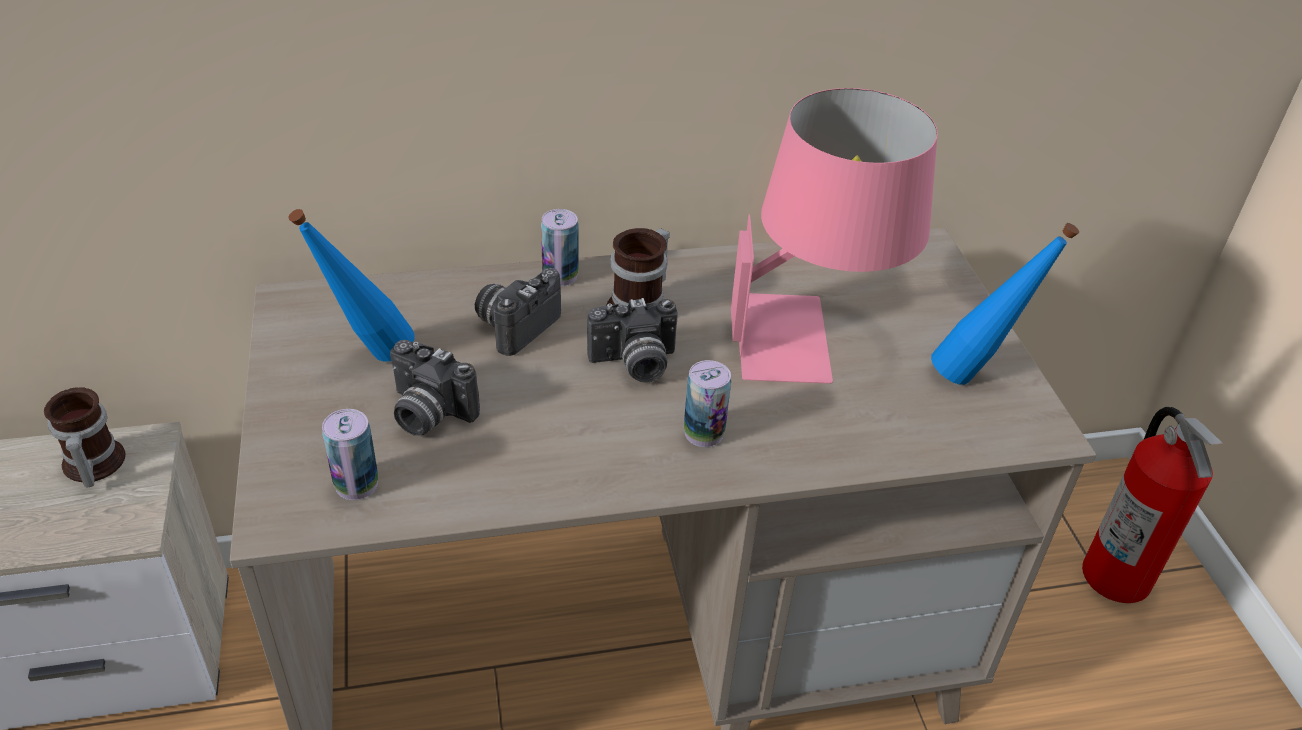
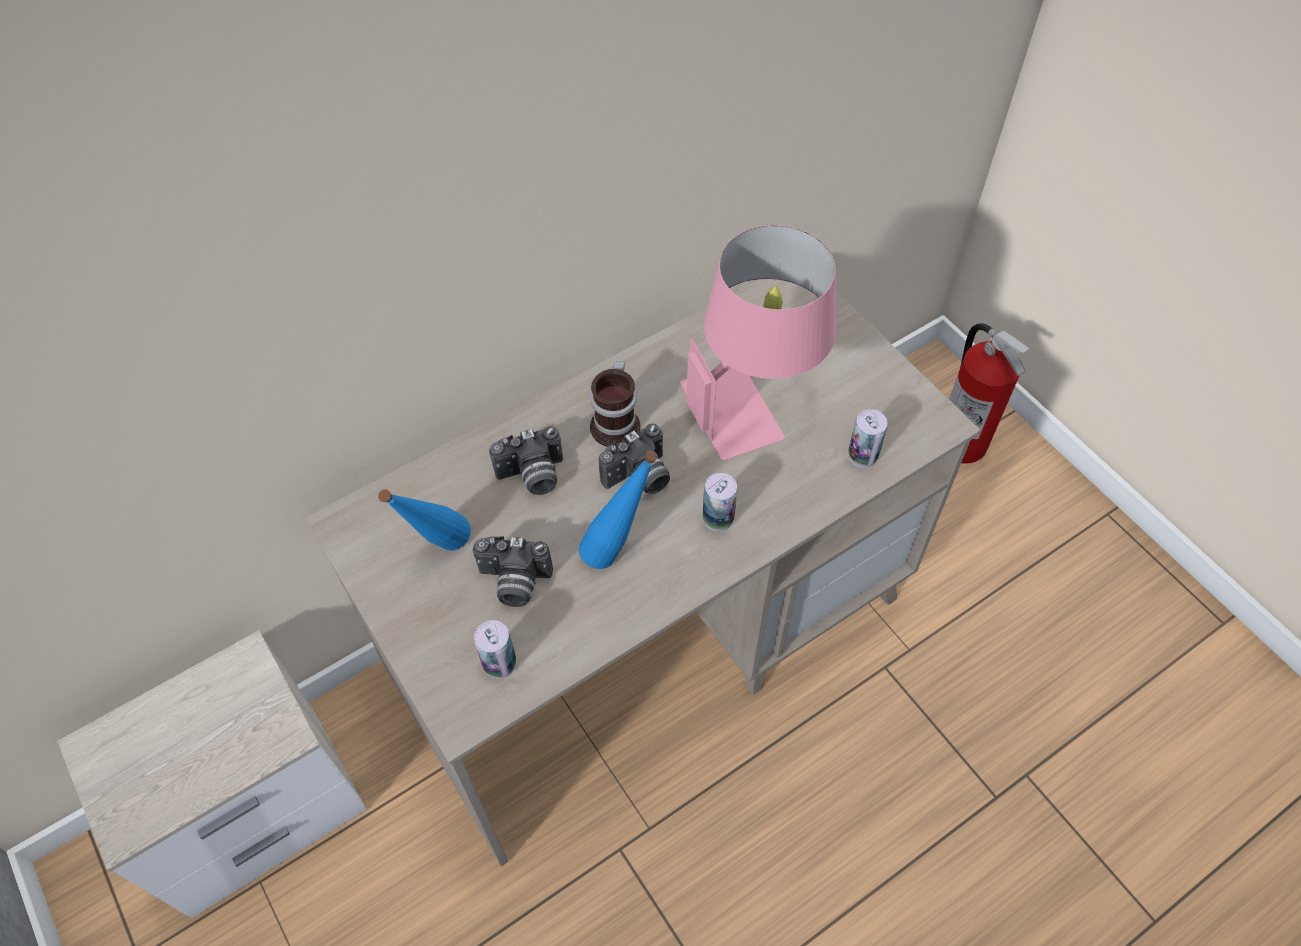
camera: 20 degrees left, 15 degrees up
(91, 466) = (214, 698): mug -> none
(515, 325) = (532, 477): camera -> camera turned 120 degrees counterclockwise
(560, 276) = (540, 416): can -> can (862, 456)
(976, 376) = (879, 393): blue bottle -> blue bottle (619, 550)

